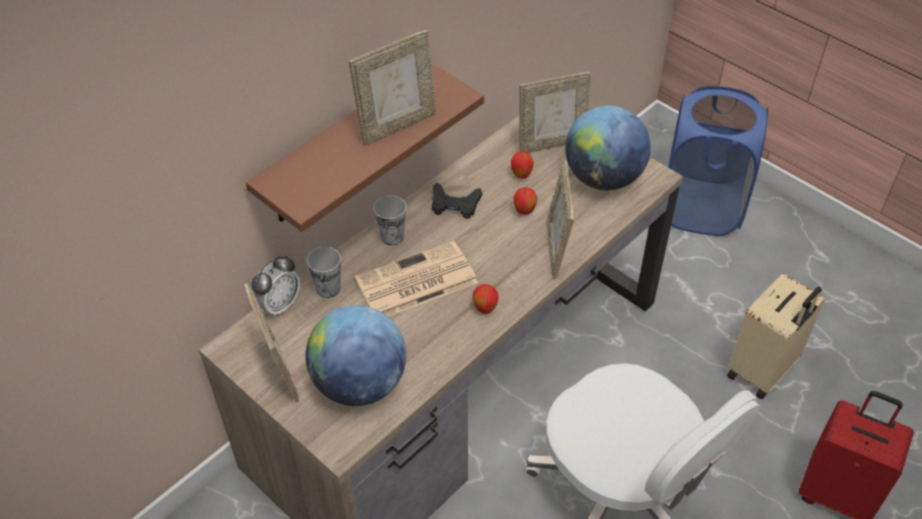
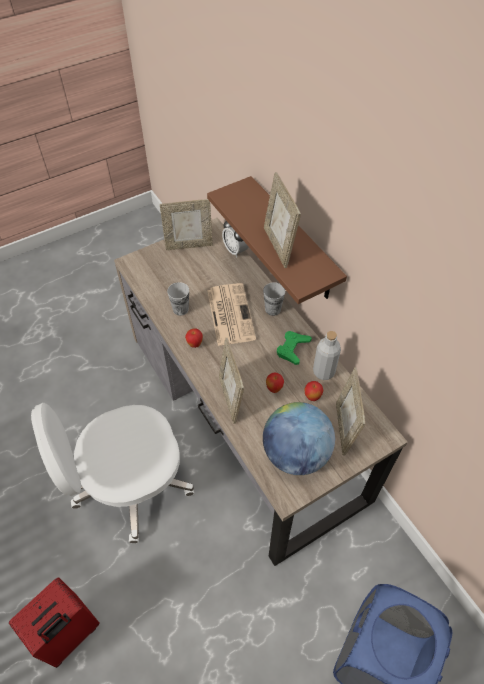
camera: 105 degrees right, 5 degrees up
(328, 288) = (240, 272): cup -> cup (180, 309)
(359, 383) = (166, 276): globe -> none
(455, 204) = (292, 349): black game controller -> green game controller
(480, 170) = (323, 372): none -> grey bottle
(556, 250) = (231, 398): picture frame -> picture frame turned 120 degrees counterclockwise
(763, 371) = (187, 629): beige suitcase -> none

